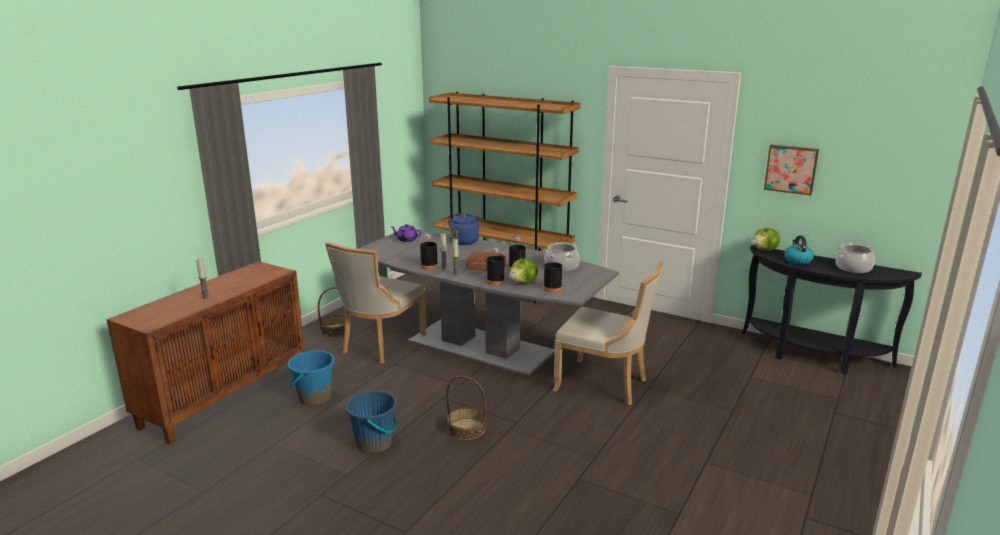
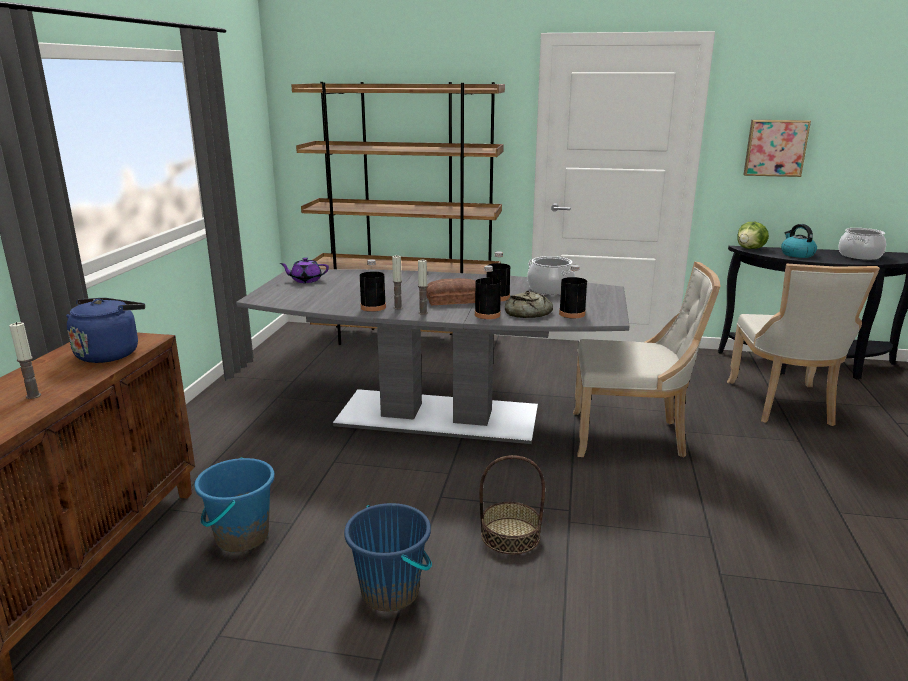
camera: 20 degrees left, 0 degrees up
(335, 330) = (211, 427): basket -> none
(380, 345) = (295, 437): beige chair -> beige chair (784, 405)
(465, 241) = (390, 274): blue kettle -> blue kettle (110, 353)
(523, 283) = (527, 313): lettuce -> bread

